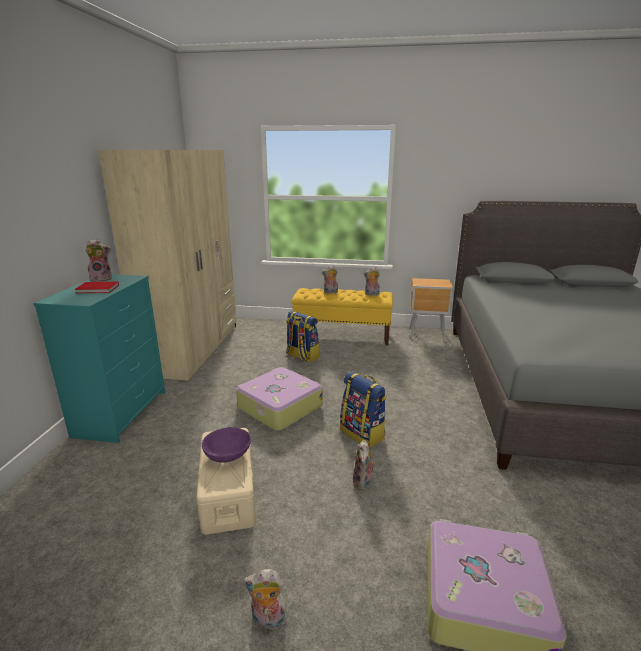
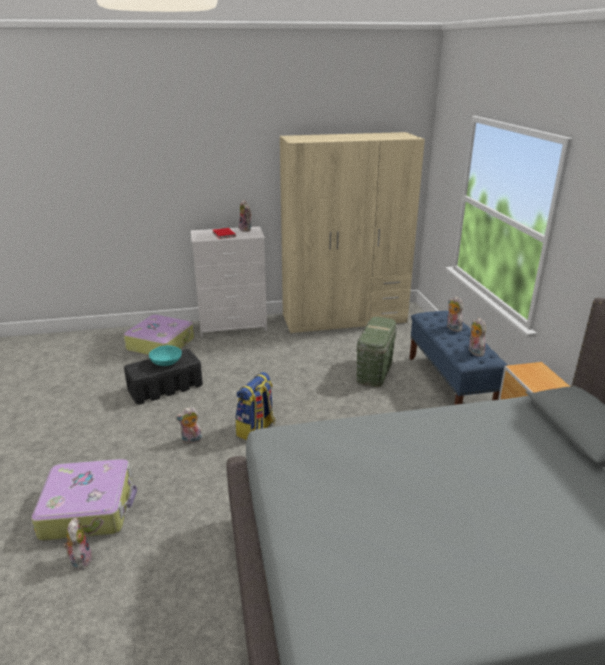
camera: 70 degrees right, 5 degrees up
(121, 413) = (233, 325): turquoise dresser -> white dresser
(228, 455) = (166, 363): purple bowl -> turquoise bowl
(228, 492) = (166, 387): beige storage box -> black storage box
(268, 620) = (72, 426): plush toy -> plush toy (80, 559)
(279, 407) = (275, 381): suitcase -> suitcase (161, 344)
(302, 356) = (374, 371): backpack -> green storage box
(342, 335) = (450, 384): yellow bench -> blue bench

